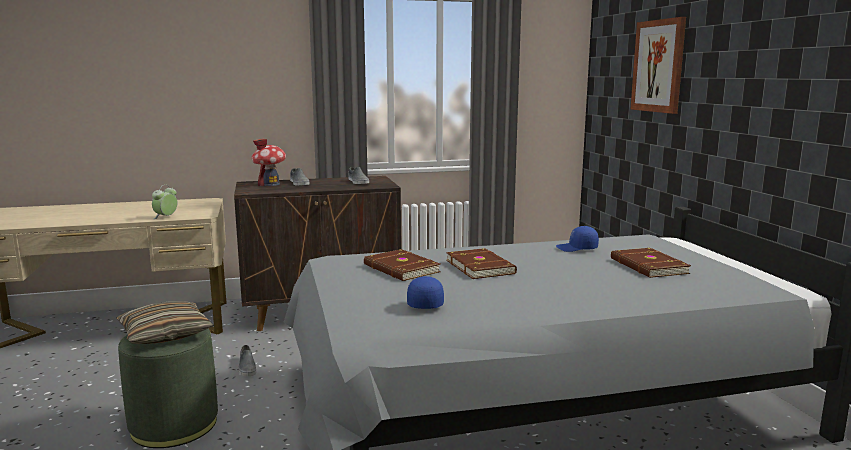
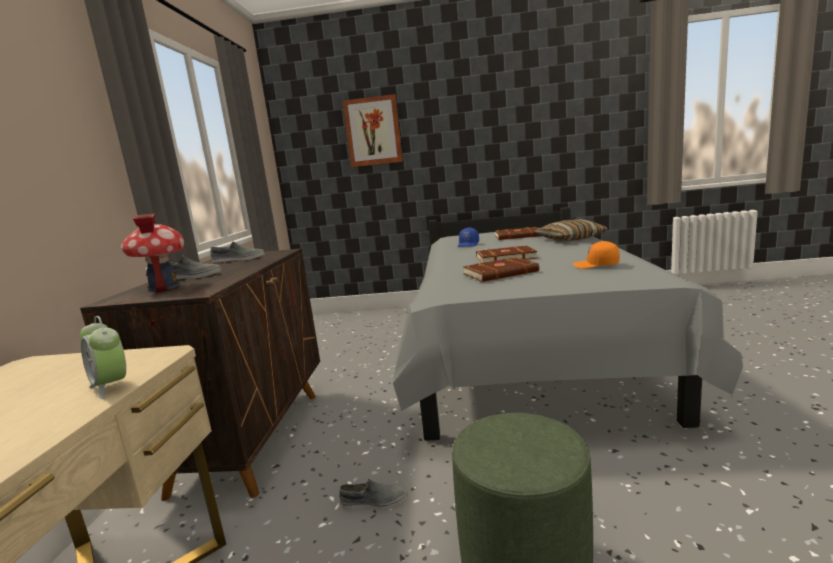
camera: 70 degrees left, 0 degrees up
(165, 334) = (512, 444): pillow -> pillow (570, 239)
(425, 303) = (596, 265): blue cap -> orange cap

